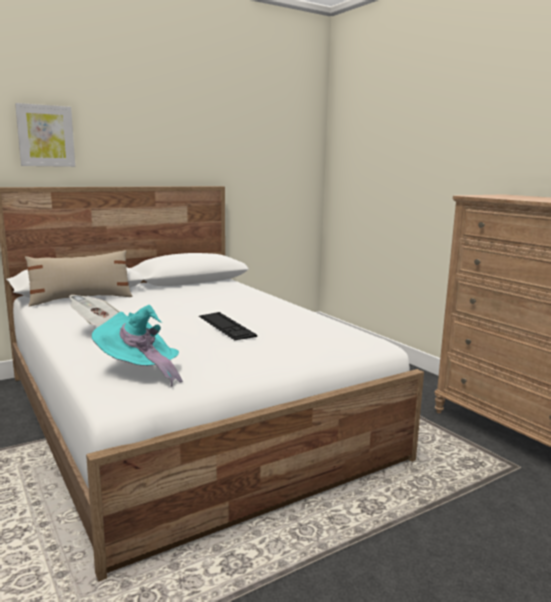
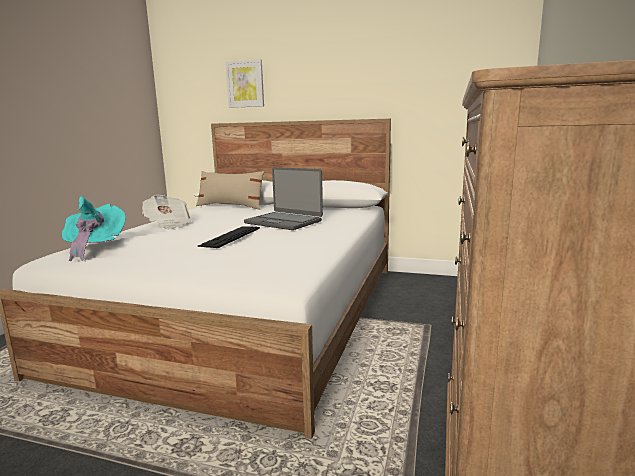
camera: 50 degrees right, 0 degrees up
(215, 304) = (284, 222): none -> laptop

